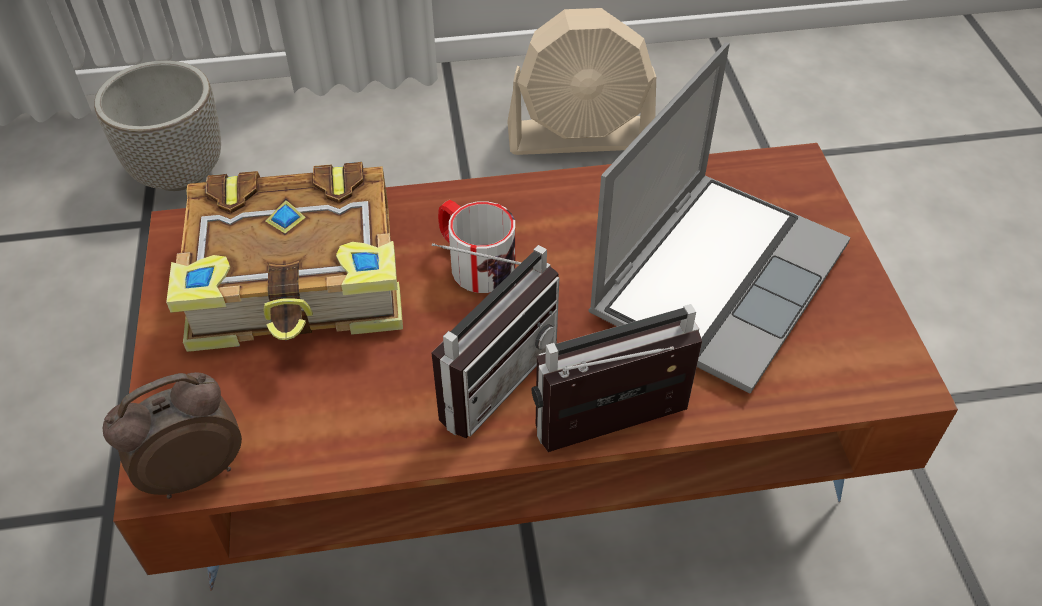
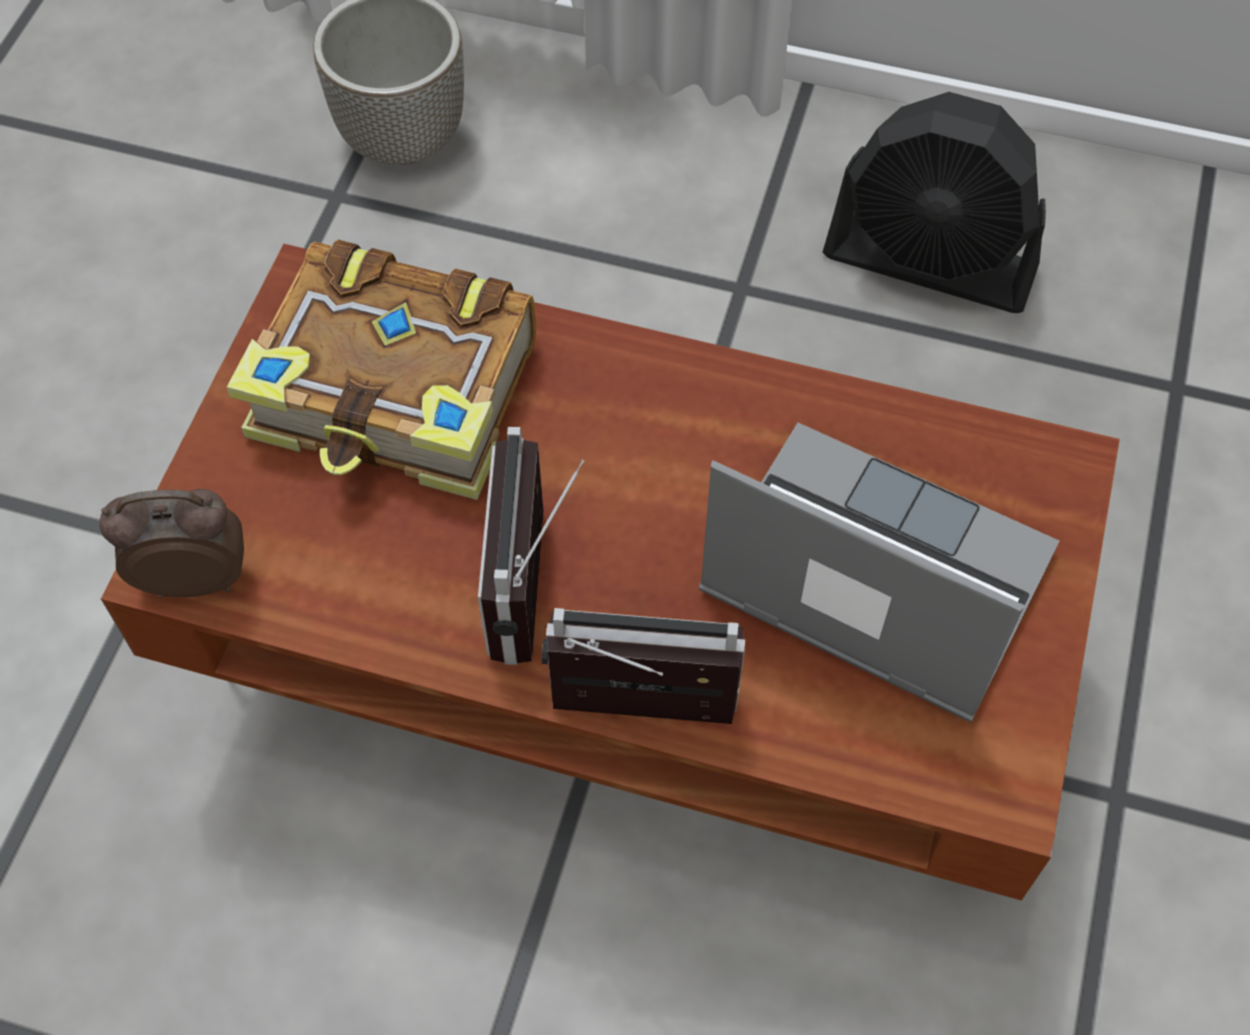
camera: 25 degrees right, 10 degrees up
(474, 262) = (599, 445): mug -> none
(486, 373) = (539, 589): radio -> radio turned 120 degrees clockwise
(580, 137) = (930, 262): beige fan -> black fan
(717, 277) = (870, 576): laptop -> laptop turned 120 degrees counterclockwise

